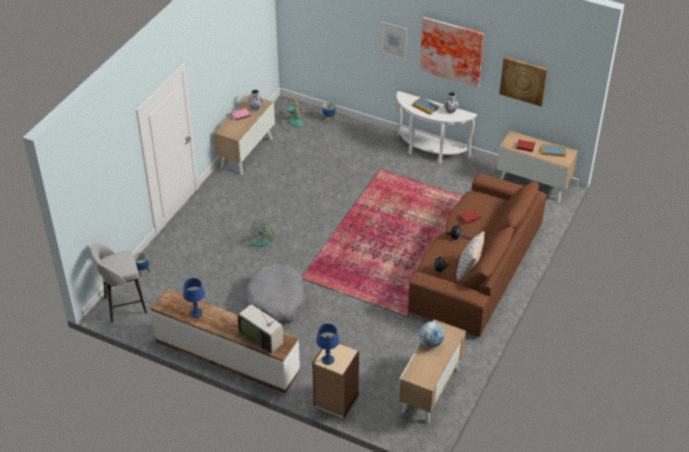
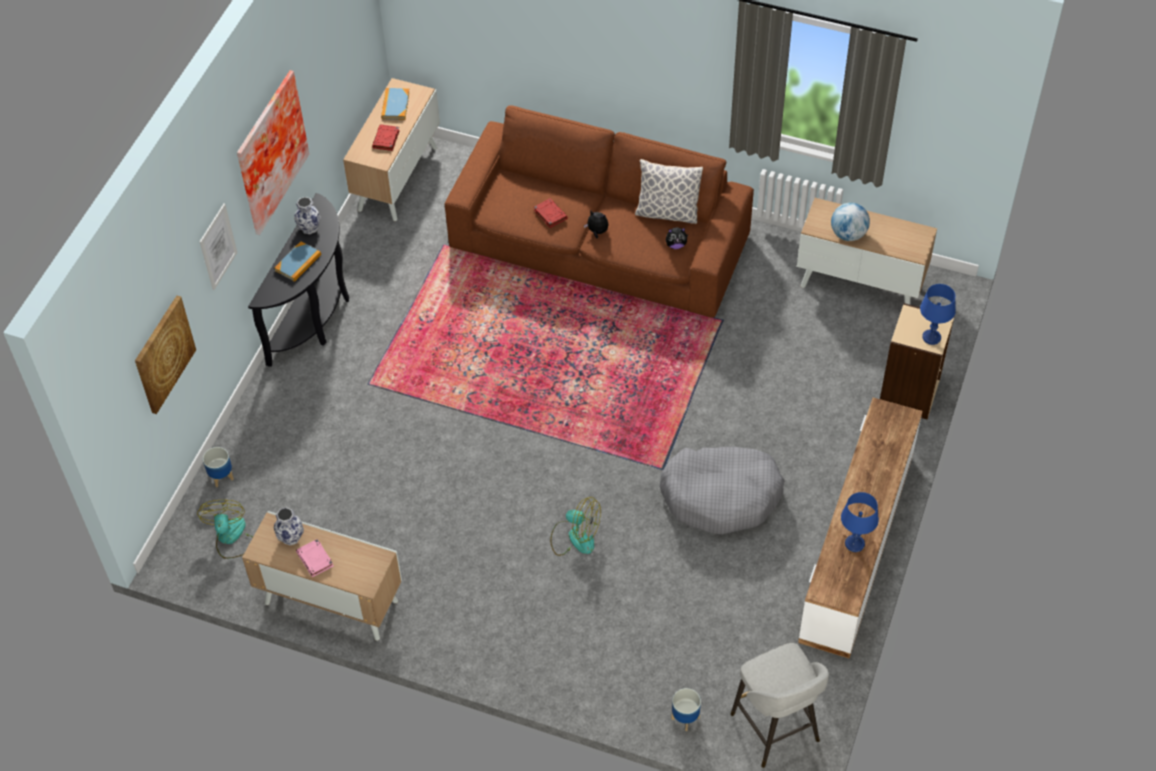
camera: 95 degrees left, 10 degrees up
(262, 337) = (884, 444): television -> none
(429, 151) = (315, 316): white console table -> black console table
(523, 80) = (330, 73): picture -> picture (163, 354)

